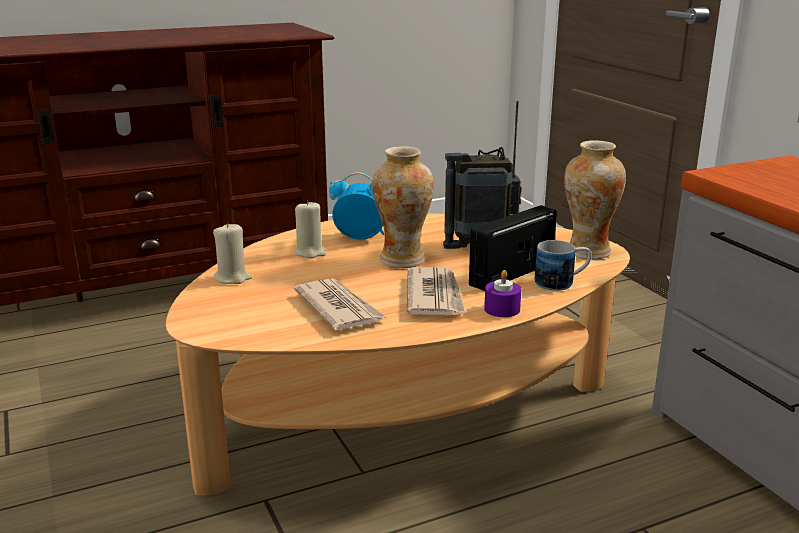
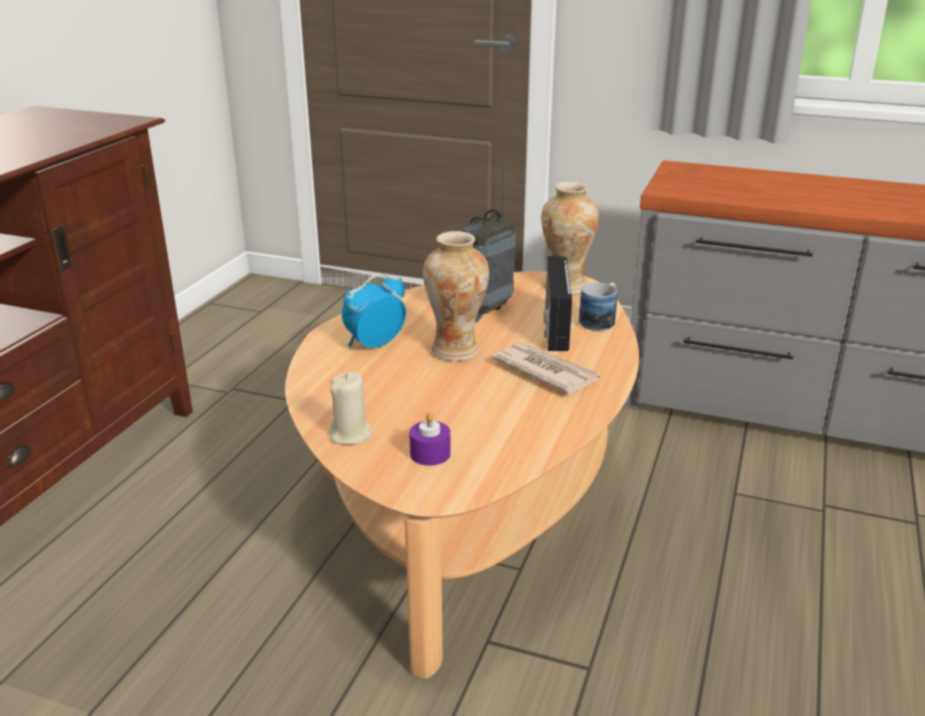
camera: 45 degrees left, 5 degrees up
(310, 252) = (363, 378): beige candle -> none
(338, 308) = (501, 417): newspaper -> none
(502, 309) = (608, 360): purple candle -> purple candle (430, 454)

